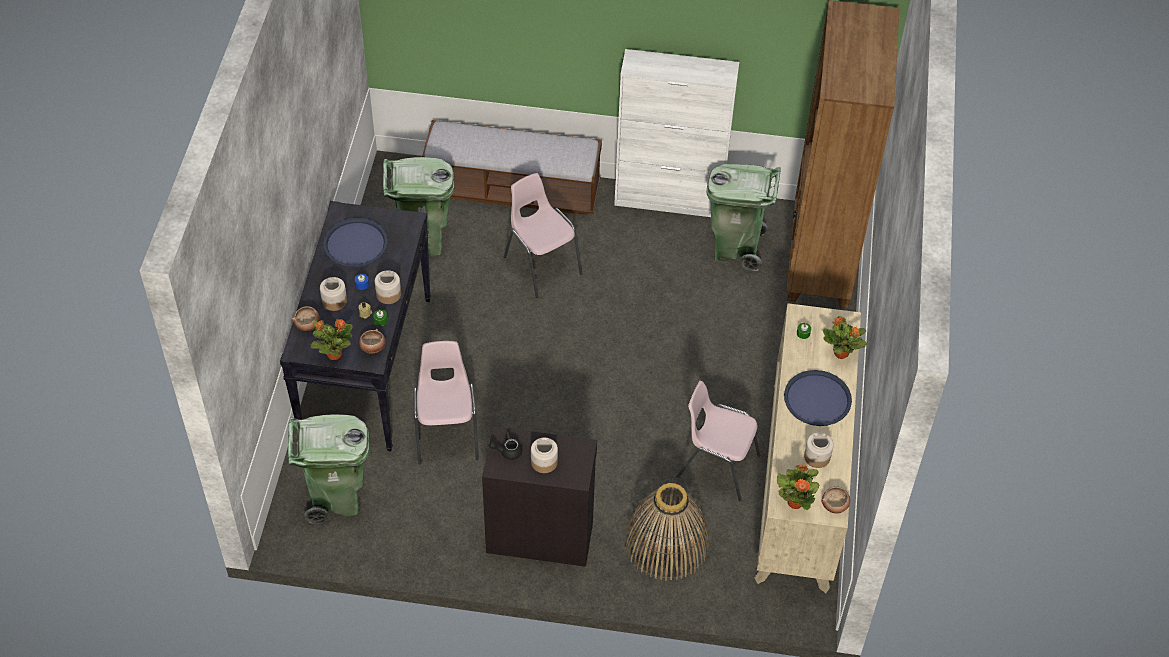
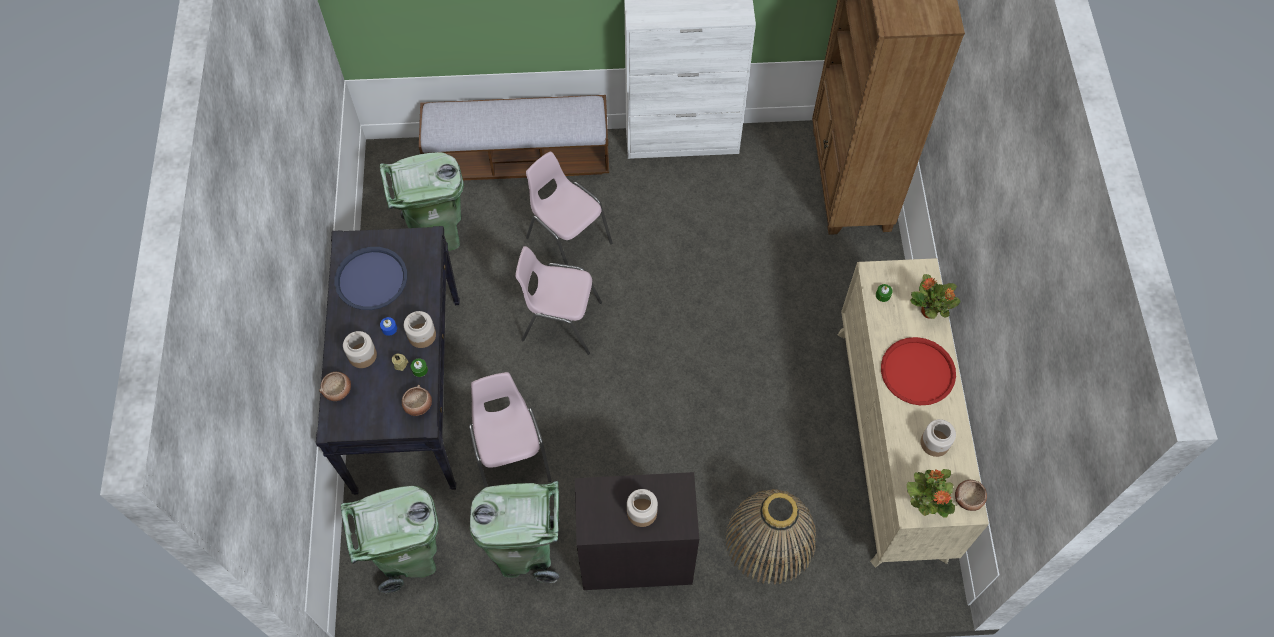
camera: 10 degrees left, 10 degrees up
(333, 354) = (375, 422): potted plant -> none
(507, 451) = (598, 506): black teapot -> none
(717, 466) = (801, 438): pink chair -> pink chair (560, 321)
(736, 248) = (763, 184): green trash can -> green trash can (526, 552)
(817, 399) = (917, 372): blue tray -> red tray

